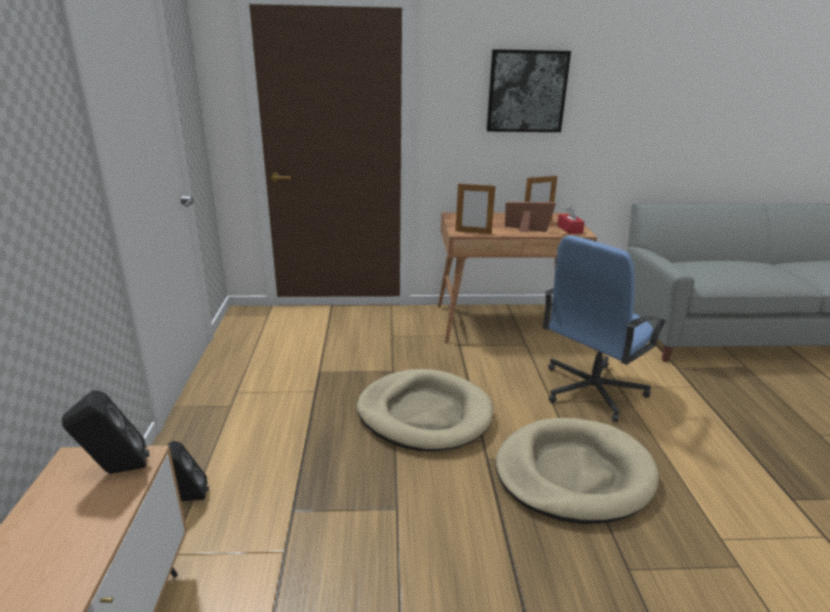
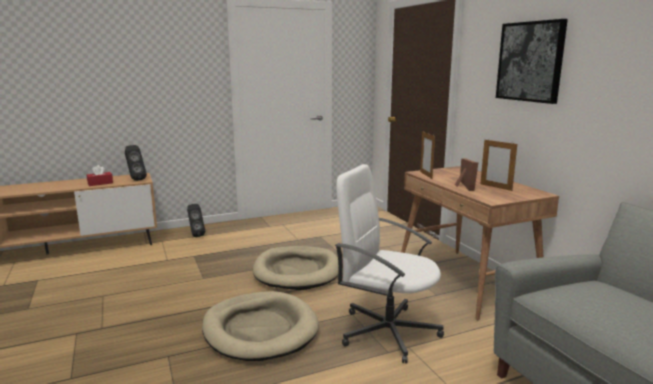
camera: 70 degrees right, 10 degrees down
(569, 229) = (495, 196): red tissue box -> red tissue box (100, 183)
(591, 390) = (387, 331): blue office chair -> white office chair

